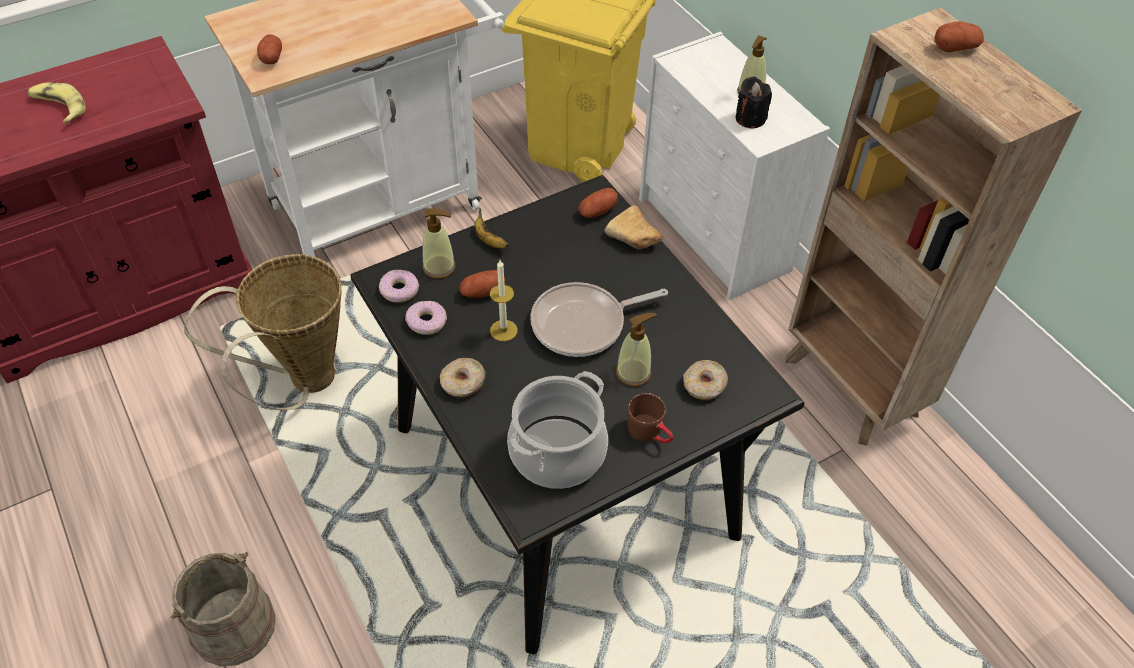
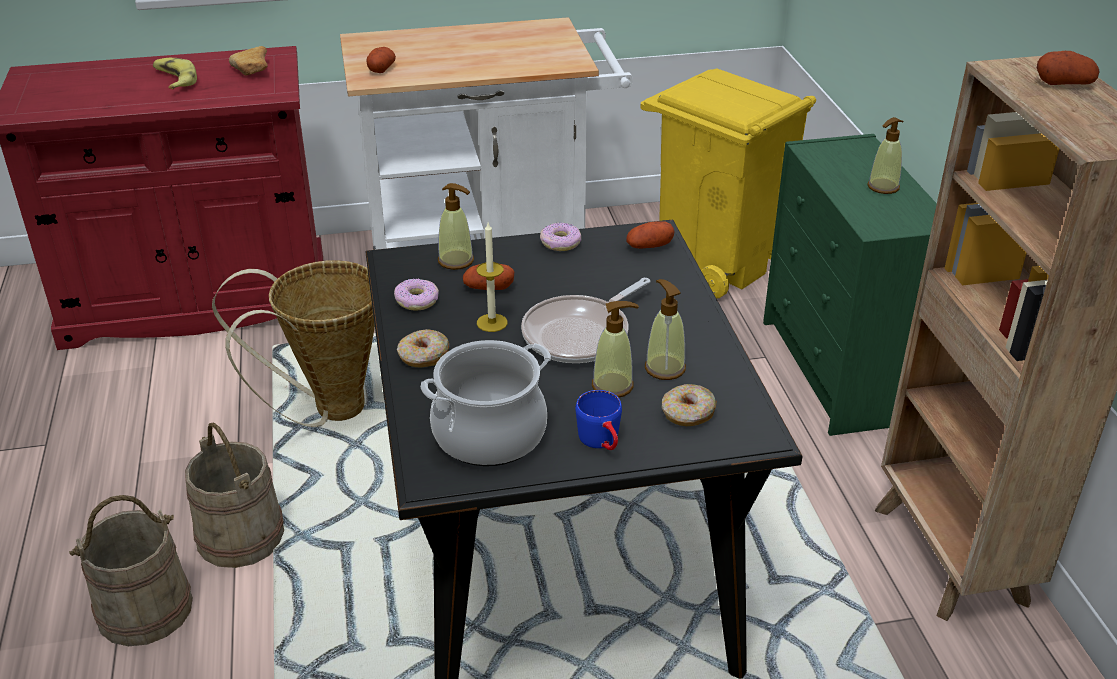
camera: 20 degrees right, 15 degrees down
(284, 529) = (241, 535): none -> beige bucket
(399, 290) = (404, 271): donut -> donut (560, 243)
(489, 240) = (520, 249): banana -> none
(583, 324) = (581, 334): frying pan -> frying pan turned 45 degrees counterclockwise
(635, 238) = (679, 275): bread -> bread (253, 71)
(650, 433) = (602, 442): brown mug -> blue mug
(666, 343) = (664, 368): none -> soap dispenser
(714, 236) = (838, 372): white dresser -> green dresser
(750, 118) = (871, 208): black candle -> none

